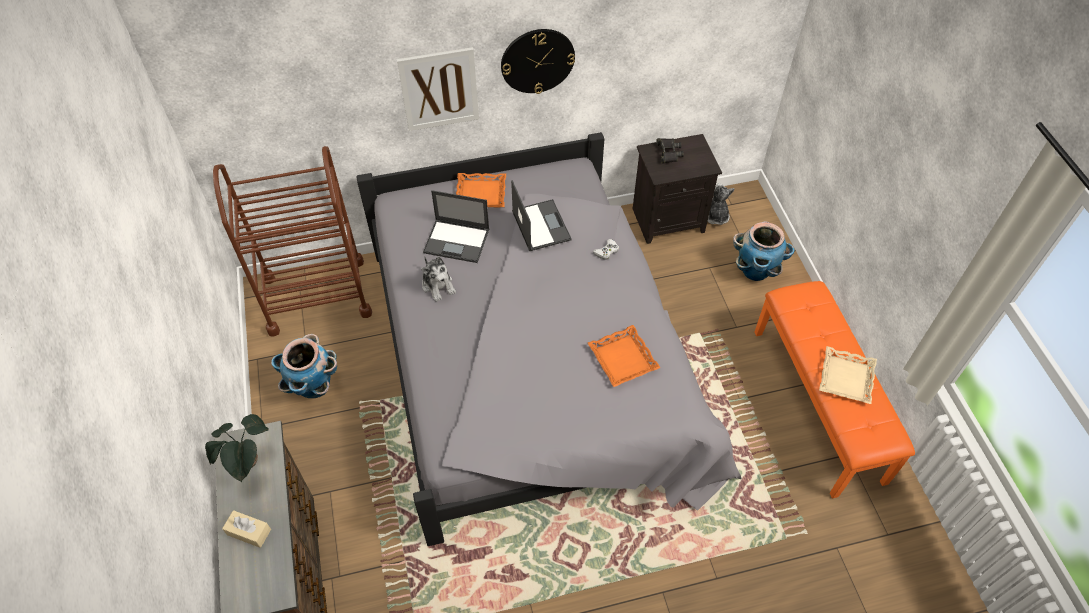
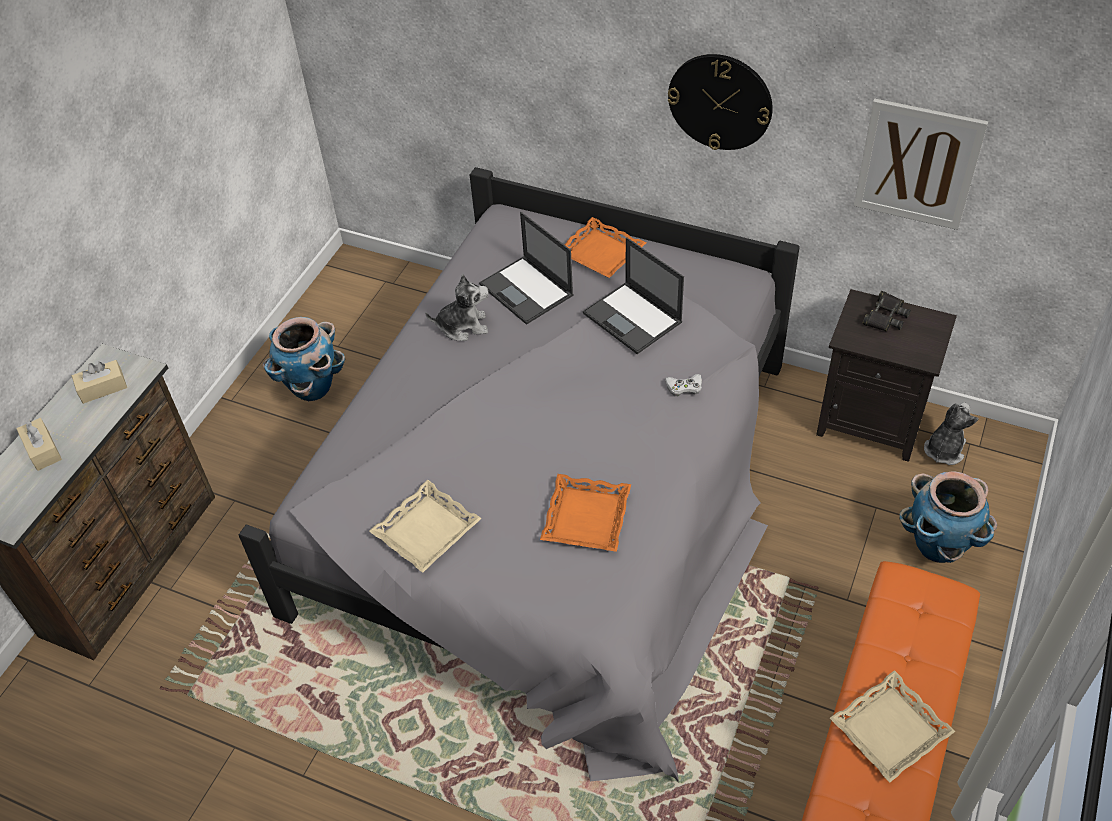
camera: 40 degrees right, 5 degrees down
(249, 464) = (102, 388): potted plant -> beige tissue box
(317, 296) = (394, 299): brown cart -> none
(438, 285) = (463, 326): plush toy -> plush toy turned 105 degrees counterclockwise
(439, 89) = (588, 92): picture -> picture (917, 164)
(539, 423) = (426, 530): none -> beige tray
(540, 225) = (633, 318): laptop -> laptop turned 120 degrees clockwise

